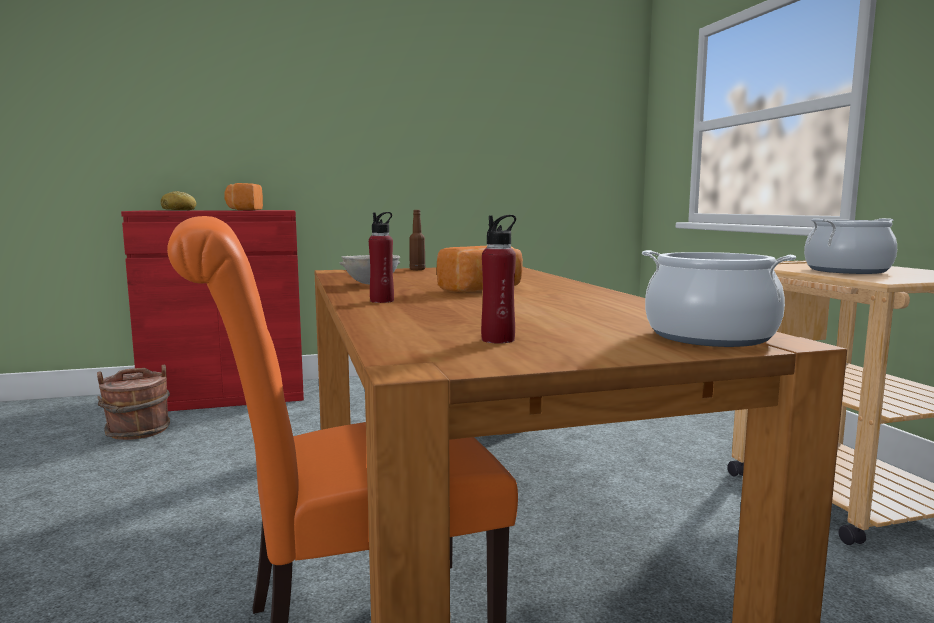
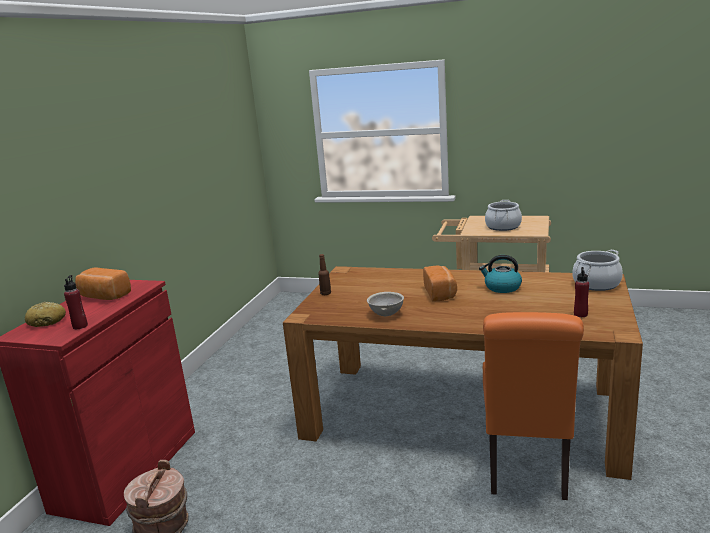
camera: 55 degrees left, 10 degrees up
(382, 301) = (460, 320): red bottle -> red bottle (80, 326)
(561, 303) = (502, 287): none -> kettle

